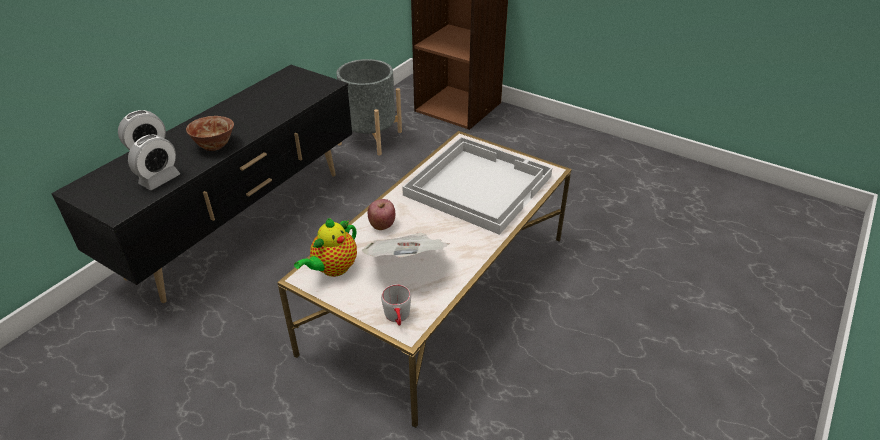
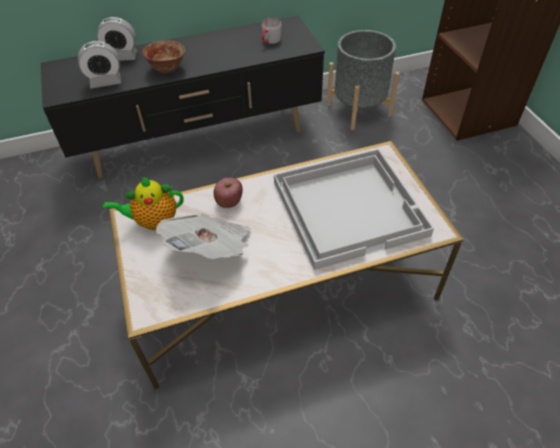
camera: 40 degrees right, 10 degrees up
(398, 318) = (151, 297): grey mug -> grey mug (270, 41)

